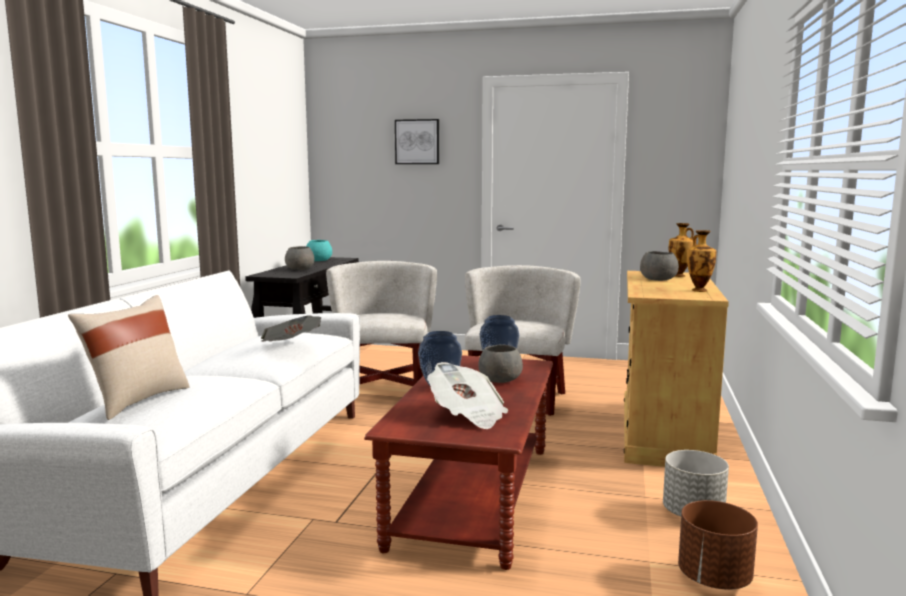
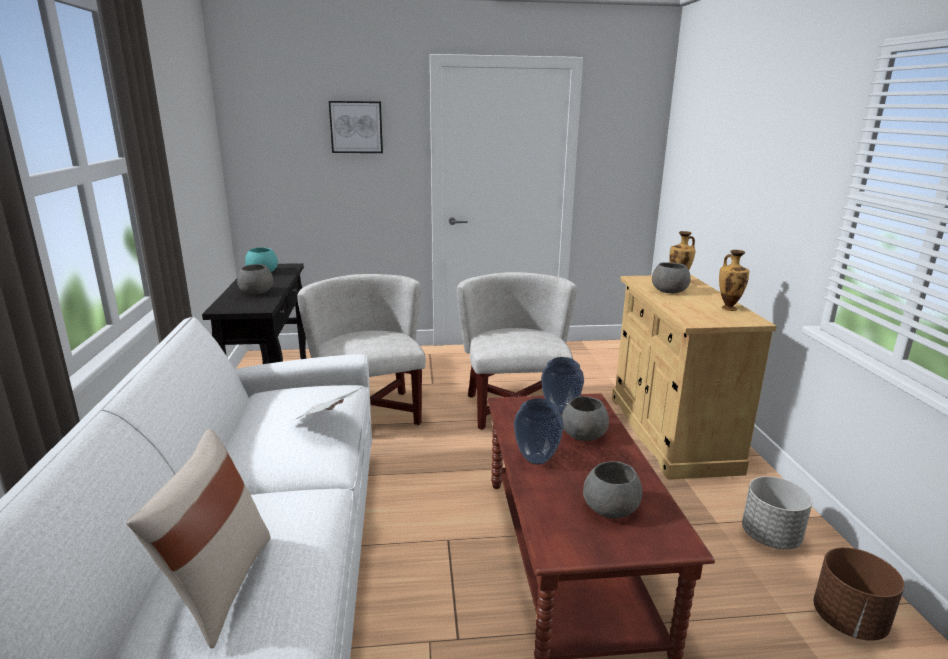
camera: 20 degrees left, 10 degrees up
(468, 416) = (611, 507): newspaper -> grey bowl

